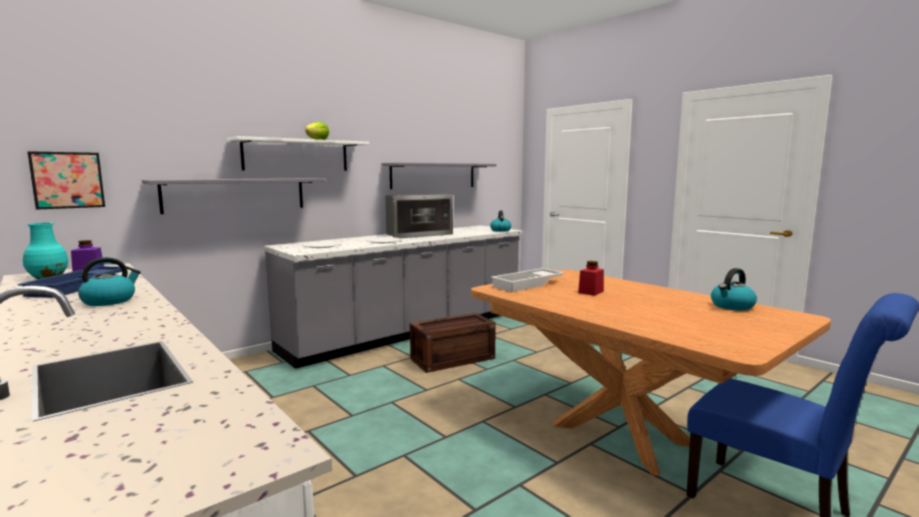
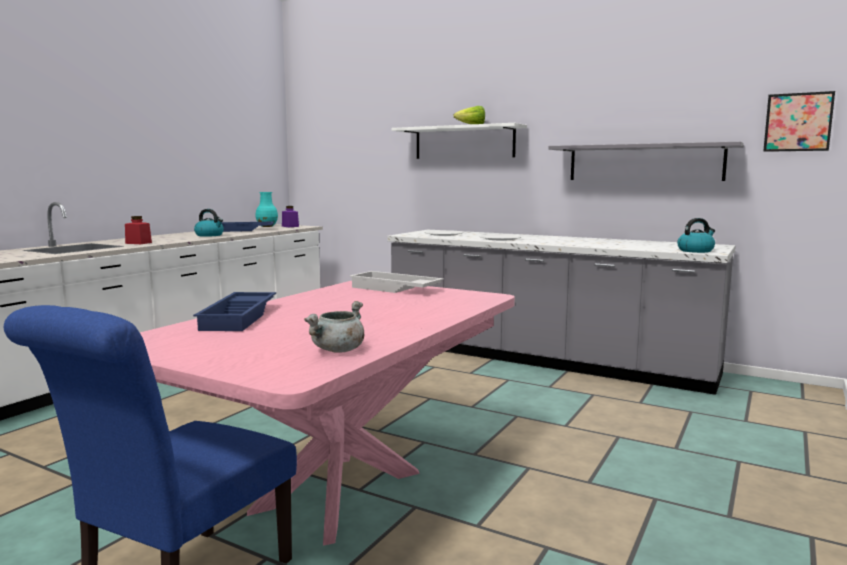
camera: 70 degrees right, 0 degrees up
(67, 180) = (318, 166): picture -> picture (798, 122)
(236, 194) = (411, 180): grey shelf -> none
(416, 234) = (573, 239): microwave -> none
(453, 358) = (486, 388): crate -> none
(591, 292) = (375, 305): red jar -> red jar (138, 243)
(621, 434) = (340, 491): brown dining table -> pink dining table
(634, 321) = (240, 318): none -> blue tray
(732, 306) = (338, 350): kettle -> grey cooking pot

